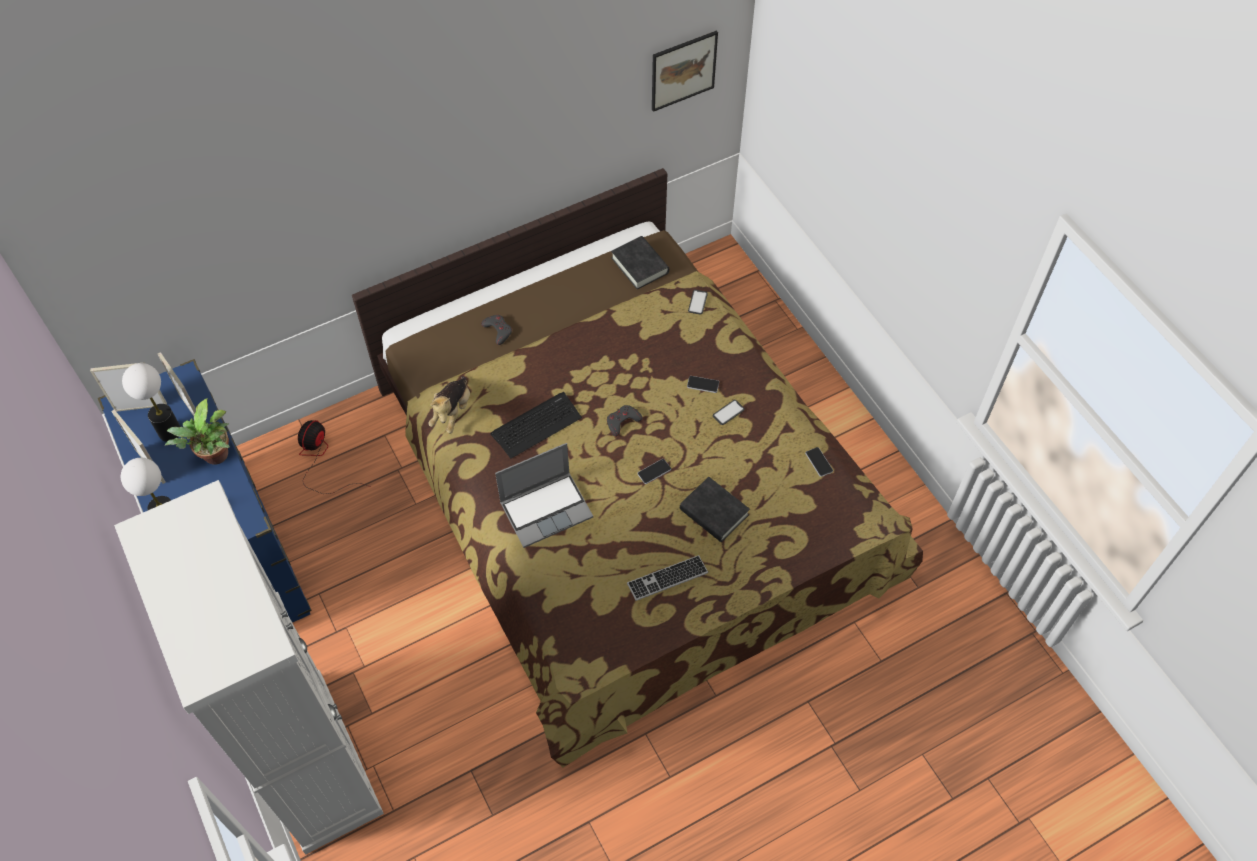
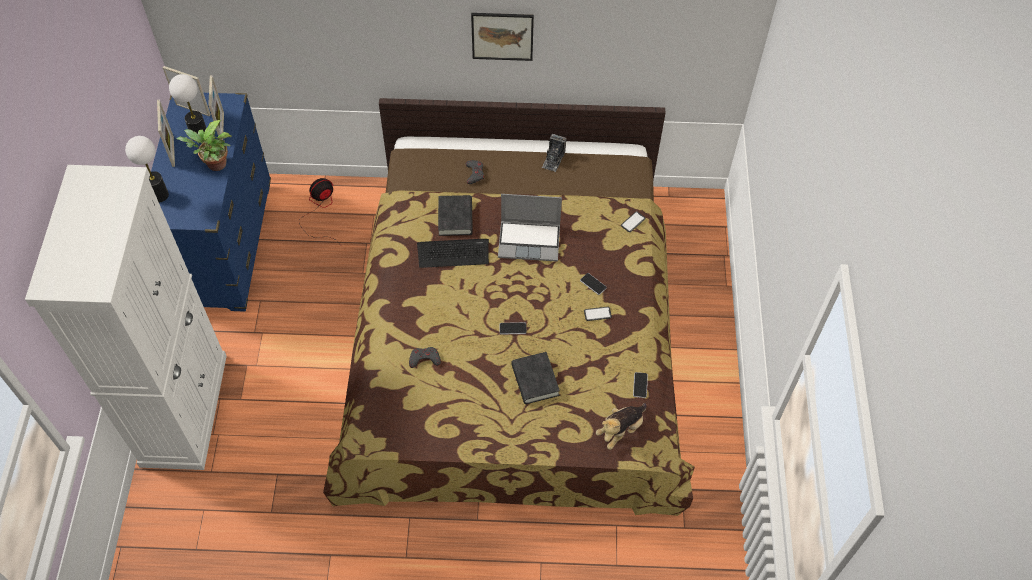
camera: 30 degrees right, 0 degrees up
(452, 412) = (402, 215): plush toy -> plush toy (620, 430)
(547, 509) = (419, 315): laptop -> laptop (530, 241)
(571, 277) = (553, 159): none -> camera
(622, 421) = (515, 281): grey game controller -> grey game controller (424, 359)
(640, 265) = (610, 175): black book -> black book (455, 218)
(667, 579) = (468, 409): keyboard -> none
(683, 70) = (697, 35): picture -> picture (502, 36)

